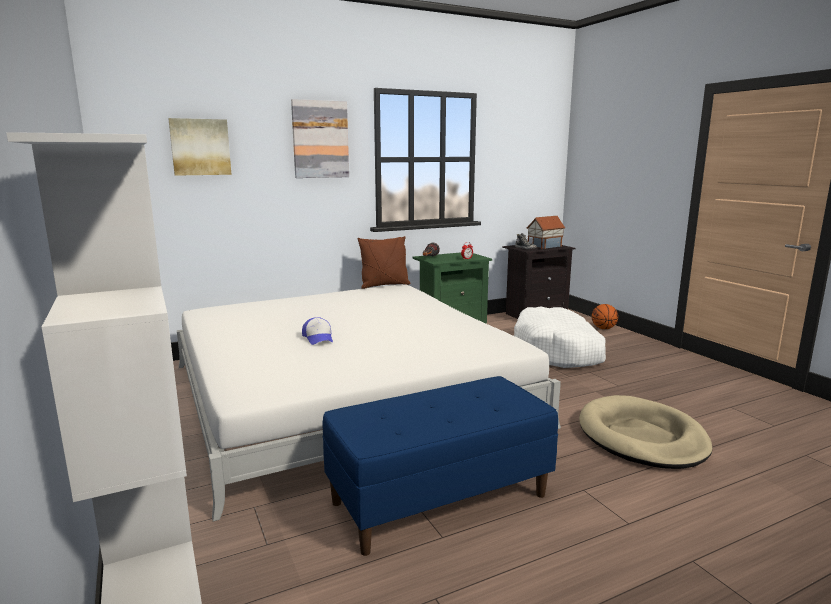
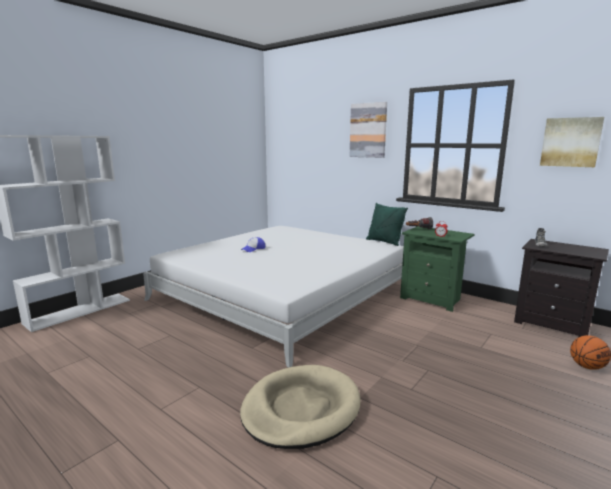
camera: 65 degrees right, 0 degrees up
(200, 147) = (305, 136): picture -> picture (570, 142)
(384, 285) = (384, 242): brown pillow -> green pillow
(440, 498) = (174, 341): blue bench -> none
(544, 246) = (572, 249): toy house -> none
(558, 351) = (461, 348): white dog bed -> none

